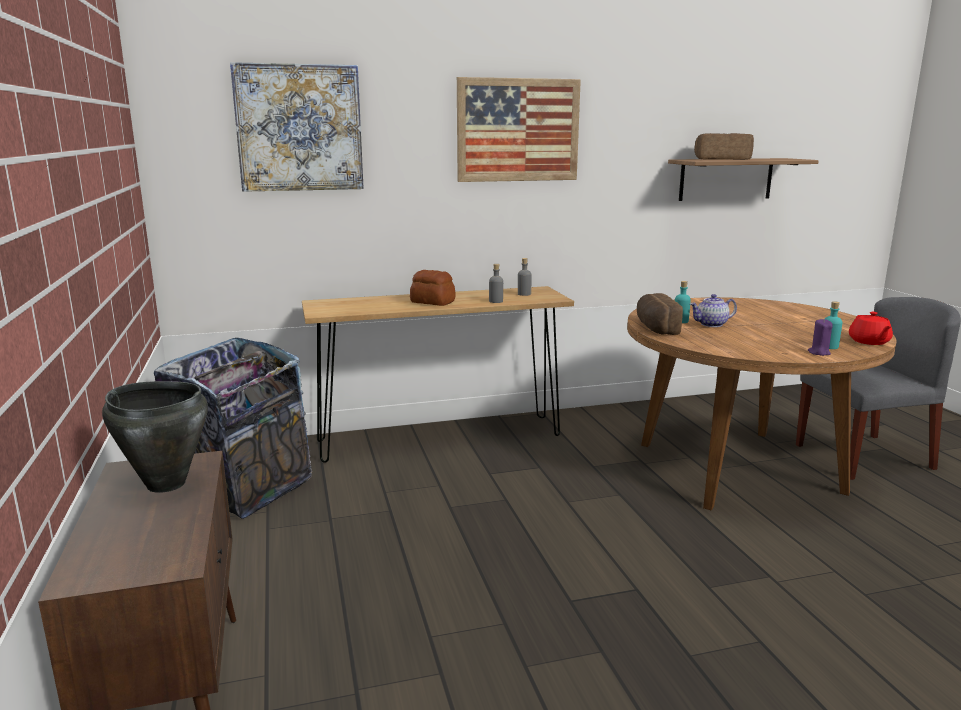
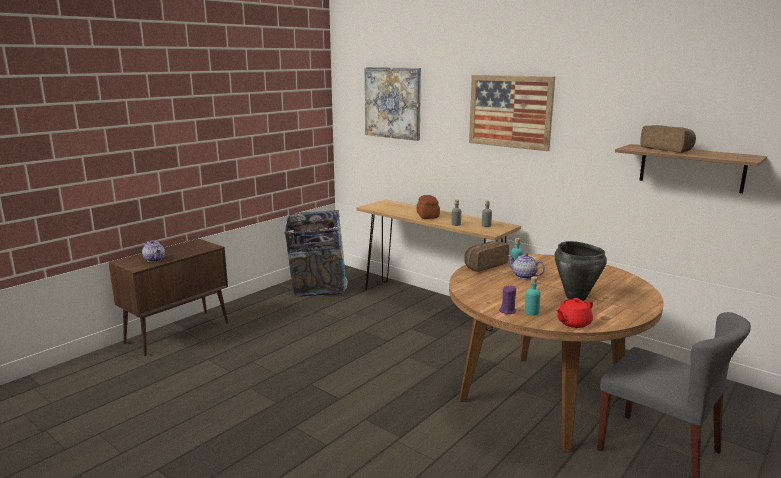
camera: 55 degrees right, 0 degrees up
(159, 533) = (155, 260): none -> teapot
(166, 483) = (189, 249): black cooking pot -> black cooking pot (576, 297)

